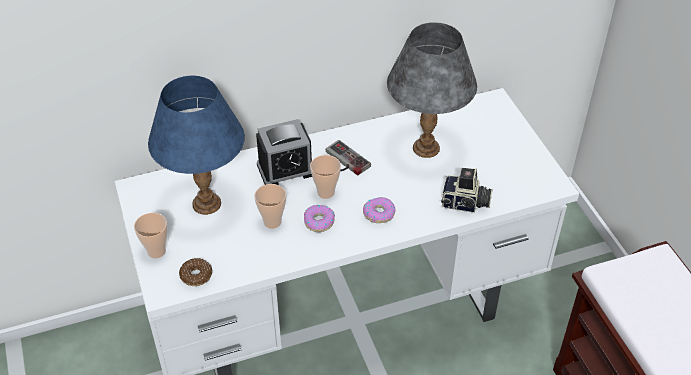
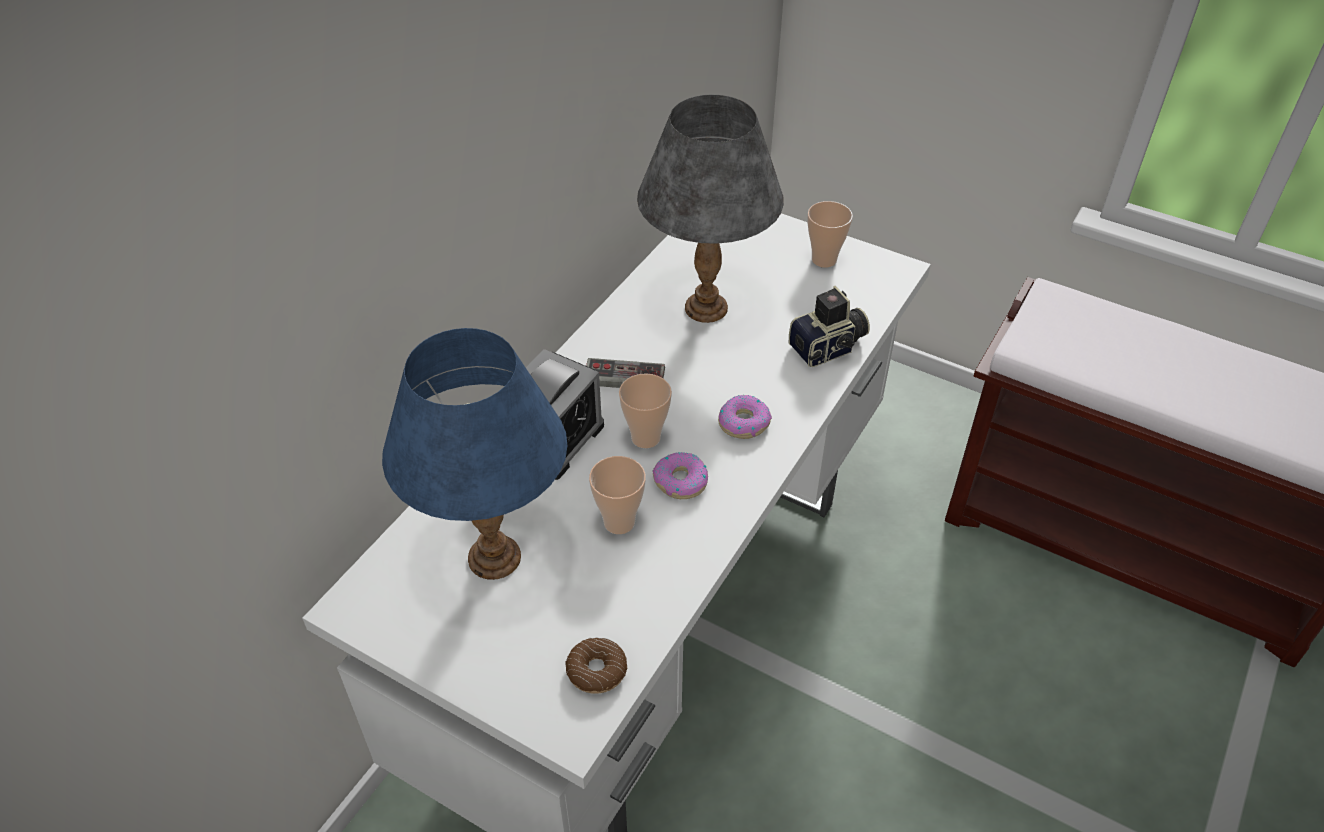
camera: 40 degrees left, 0 degrees up
(156, 251) = (495, 678): cup -> cup (824, 260)

